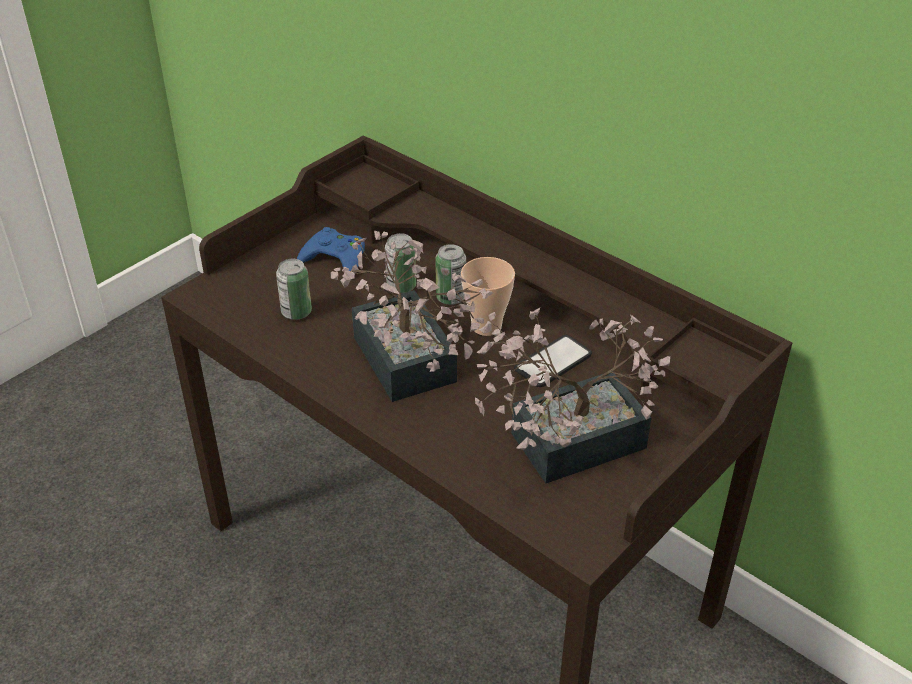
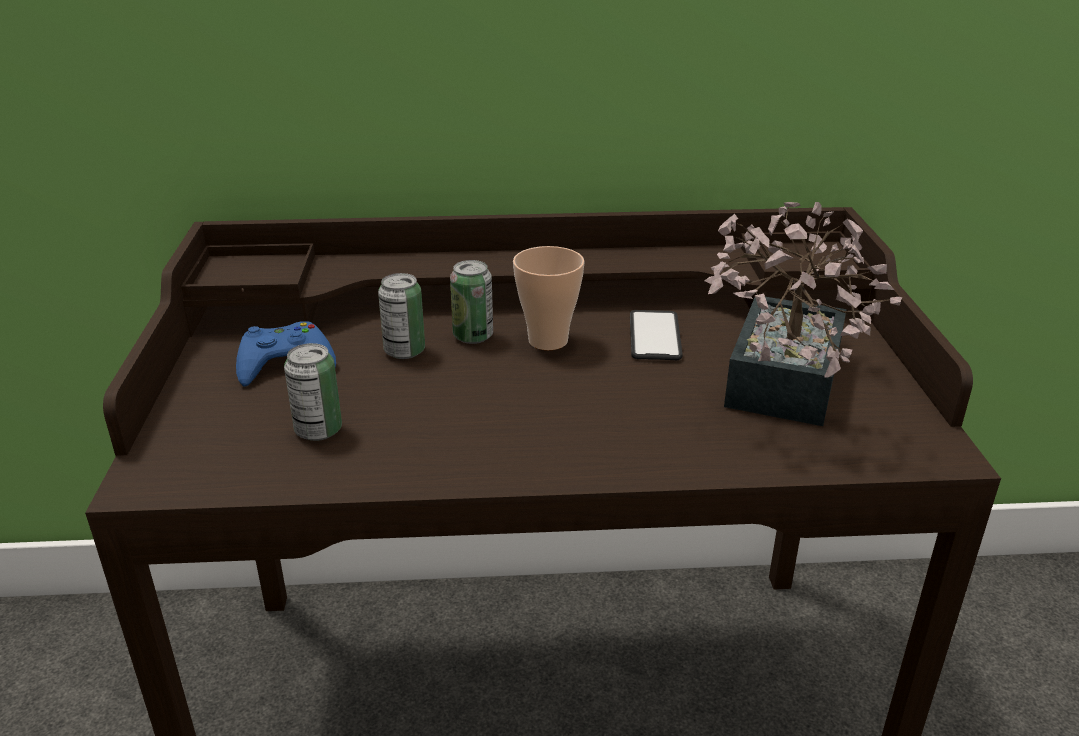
camera: 45 degrees left, 10 degrees down
(408, 368) = (535, 412): potted plant -> none

